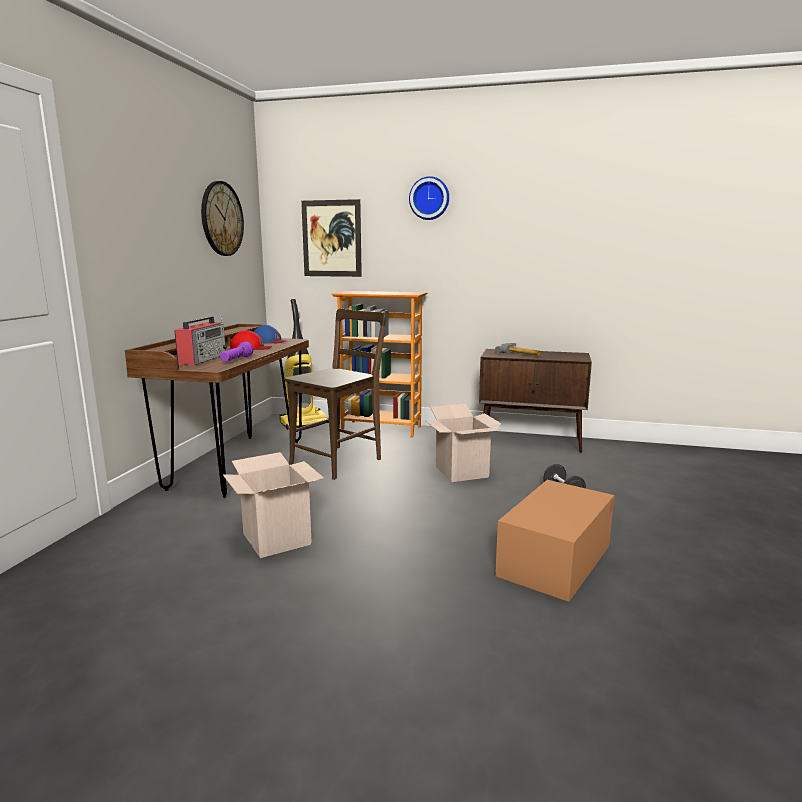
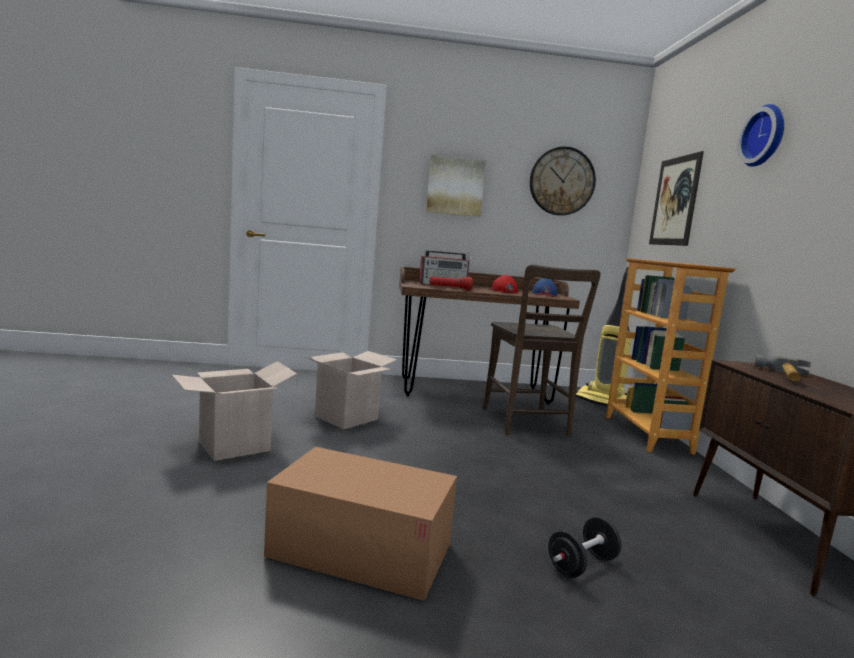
camera: 70 degrees right, 5 degrees down
(148, 232) = (455, 186): none -> picture
(236, 360) = (450, 288): purple flashlight -> red flashlight
(340, 460) = (526, 423): brown chair -> brown chair turned 60 degrees clockwise
(461, 472) = (573, 485): cardboard box -> cardboard box (234, 446)

